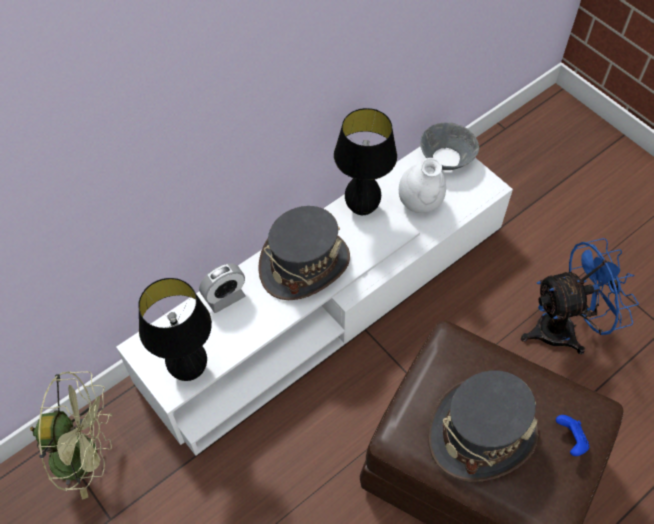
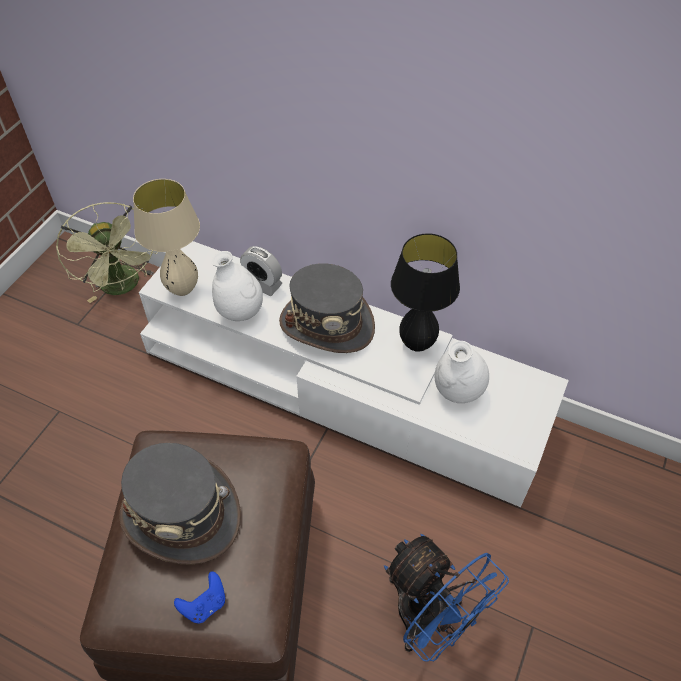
camera: 65 degrees right, 5 degrees down
(189, 370) = (182, 289): black table lamp -> beige table lamp
(249, 329) = (240, 312): none -> white vase
(446, 159) = (531, 395): grey bowl -> none

